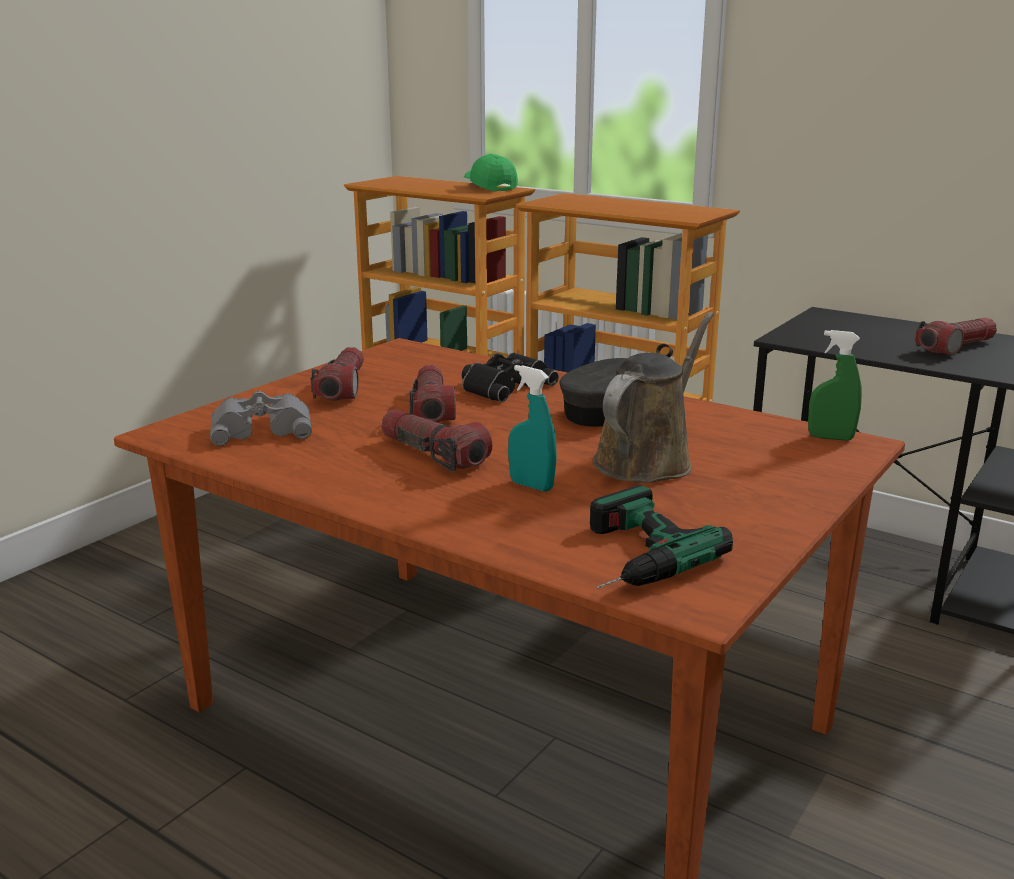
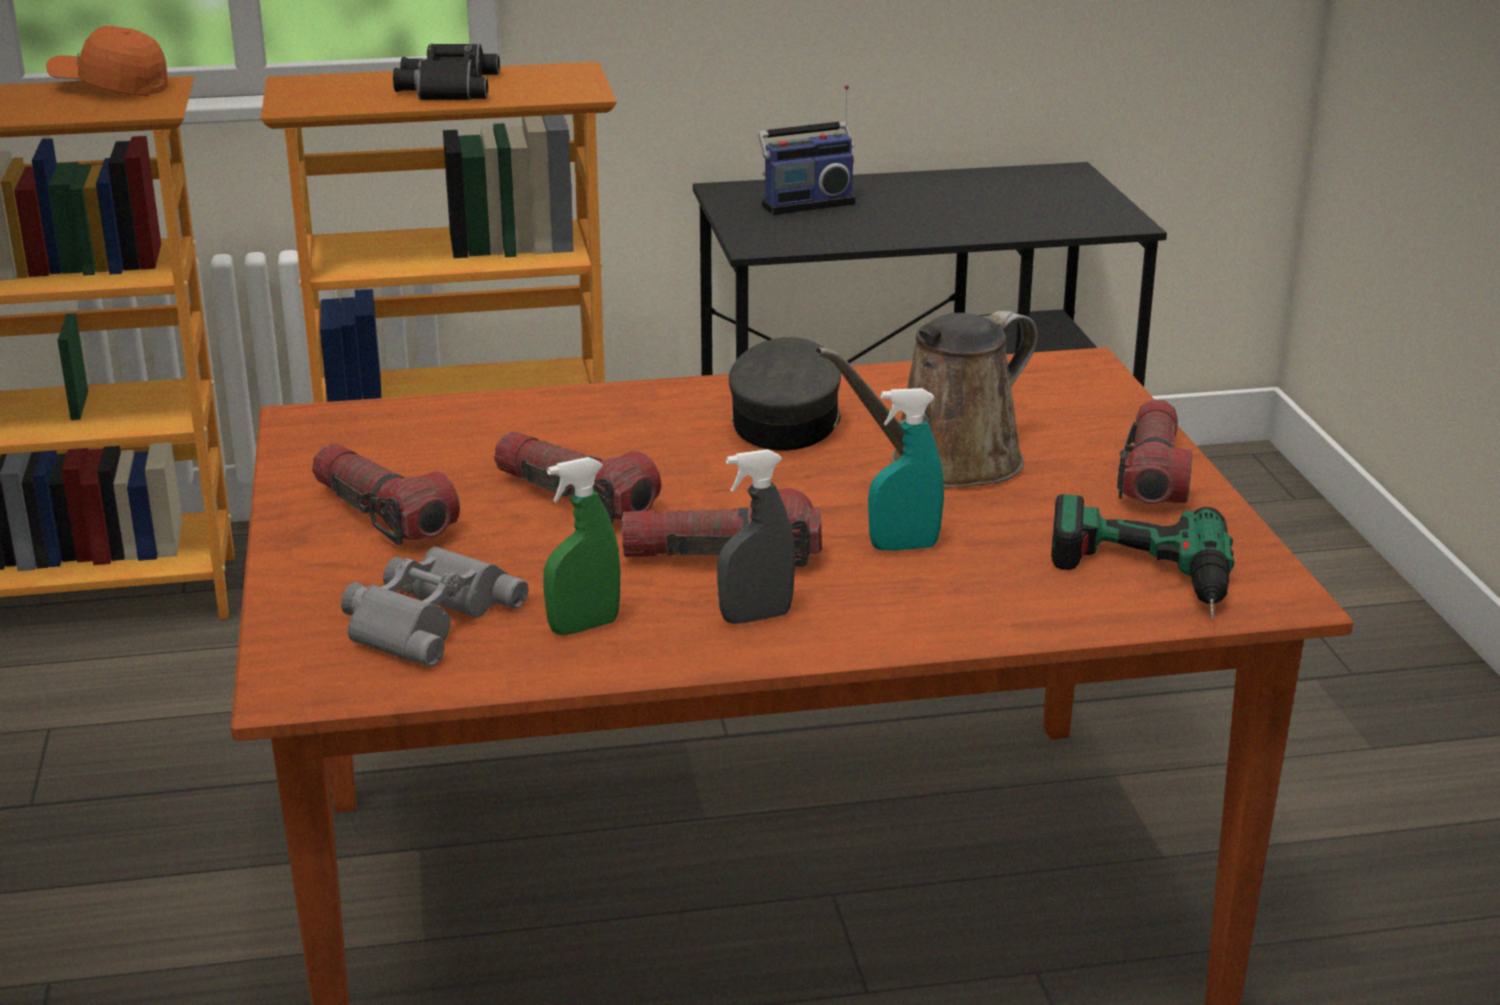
camera: 45 degrees left, 5 degrees up
(385, 484) = (756, 617): none -> grey spray bottle
(489, 187) = (110, 88): green cap -> orange cap
(503, 386) = (587, 430): black binoculars -> black binoculars (445, 86)
(647, 460) = (945, 466): brown watering can -> brown watering can turned 120 degrees counterclockwise
(830, 438) = (1046, 368): green spray bottle -> green spray bottle (584, 627)
(859, 328) = (806, 203): none -> radio
(955, 347) = (945, 203): flashlight -> flashlight (1152, 475)

